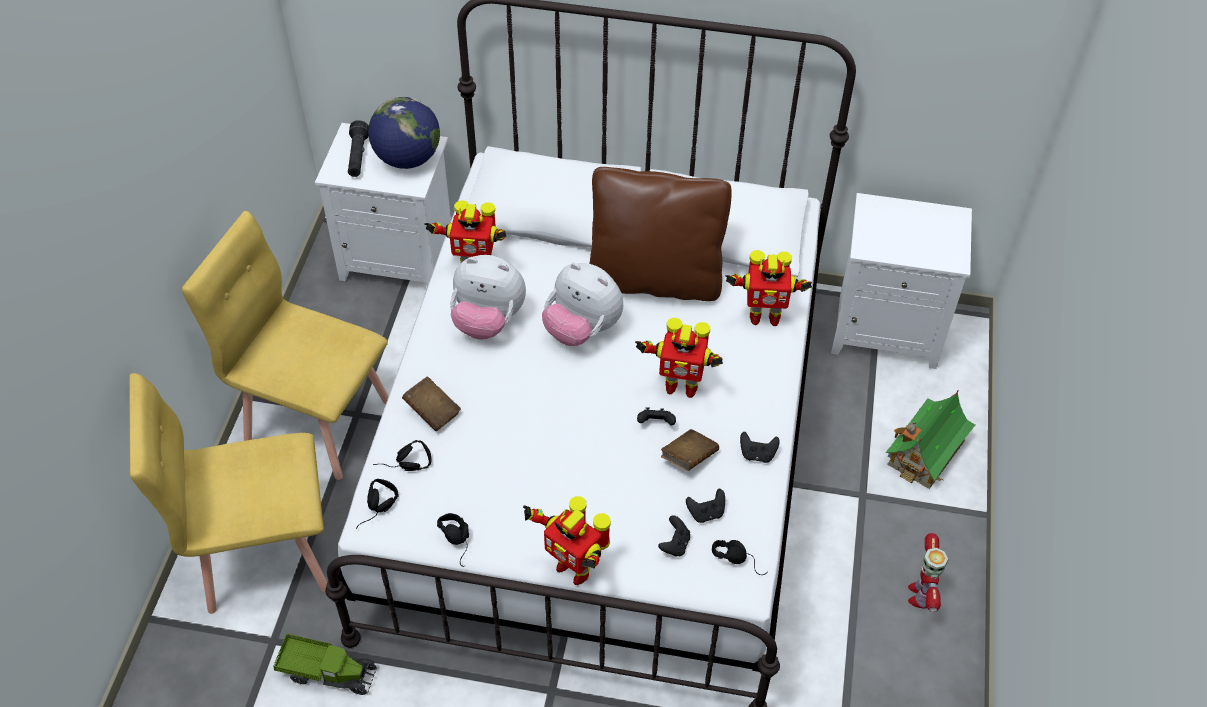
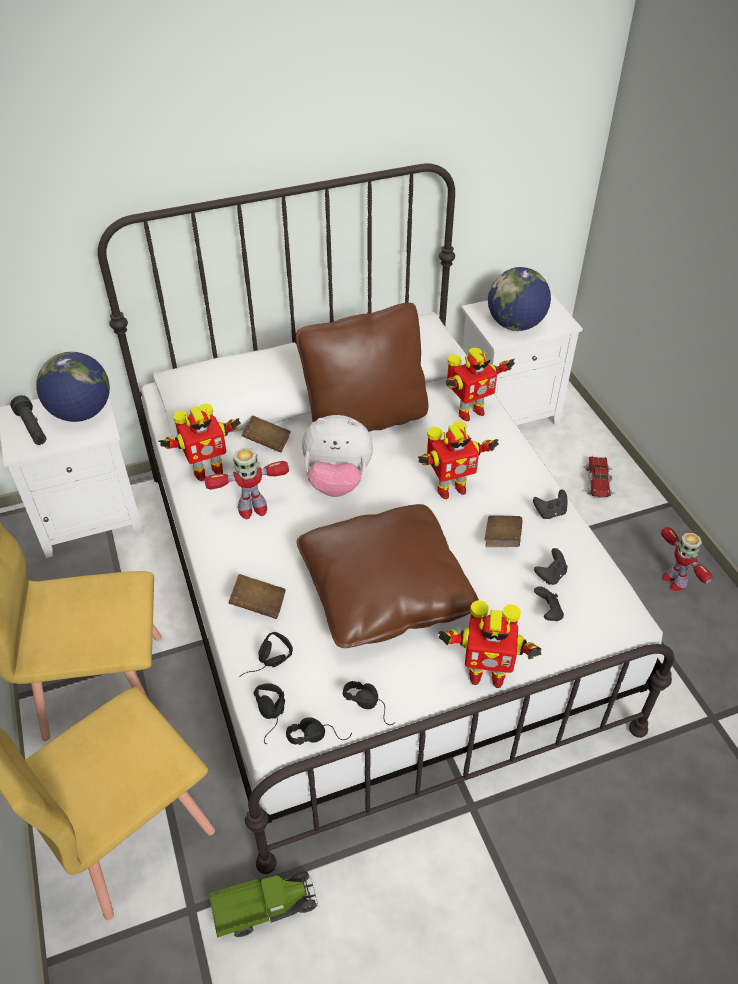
camera: 30 degrees left, 5 degrees down
(488, 321) = (252, 509): plush toy -> toy robot
(546, 453) = (385, 591): none -> brown pillow
(547, 262) = (267, 443): none -> brown book
(656, 424) = (455, 526): black game controller -> none
(739, 559) = (605, 598): black headphones -> black headphones (318, 734)
(897, 239) = (515, 325): none -> globe
(925, 453) = (598, 481): toy house -> toy car

